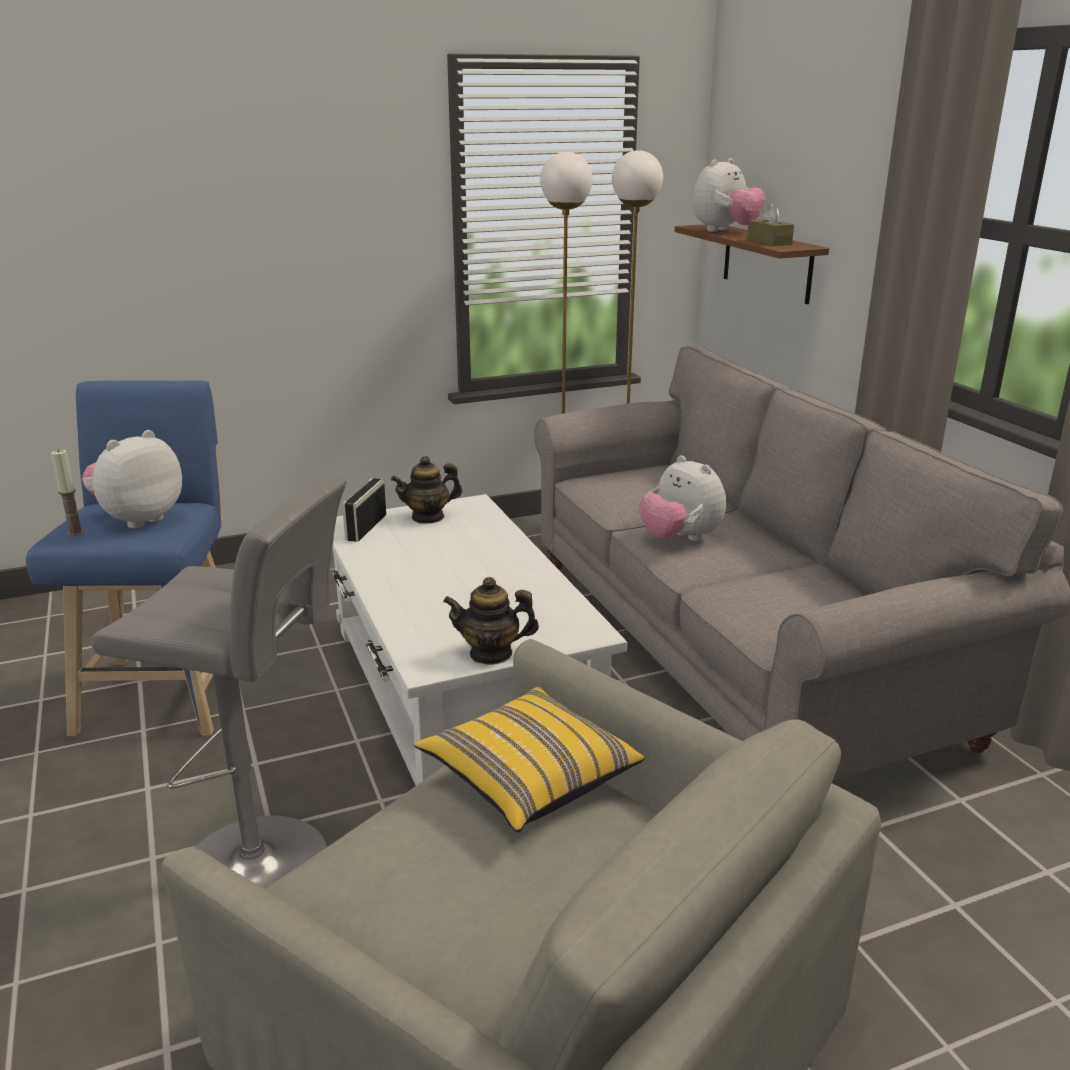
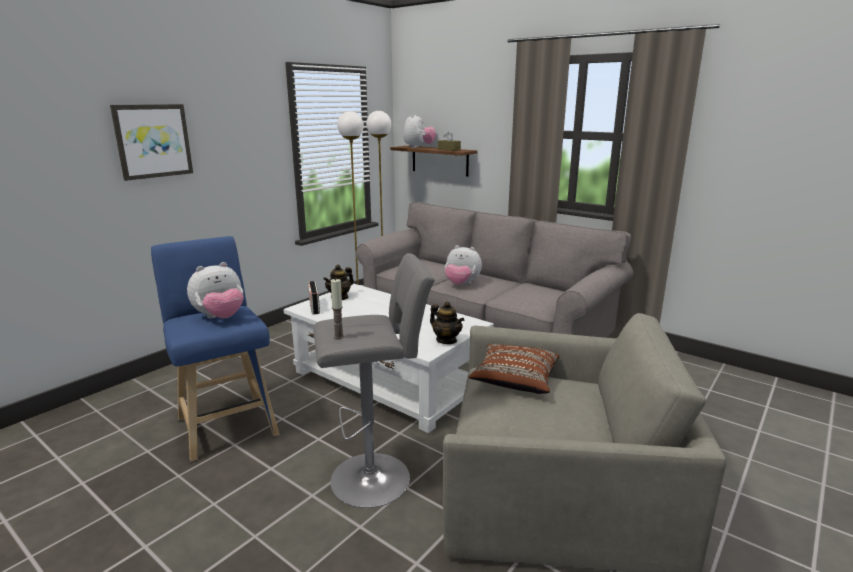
camera: 30 degrees left, 5 degrees down
(75, 533) = (193, 330): candle -> candle (339, 336)
(138, 519) = (220, 317): plush toy -> plush toy turned 135 degrees counterclockwise
(175, 201) = (153, 141): none -> picture
(491, 653) = (446, 340): teapot -> teapot turned 105 degrees counterclockwise
(528, 779) = (514, 380): yellow pillow -> brown pillow

